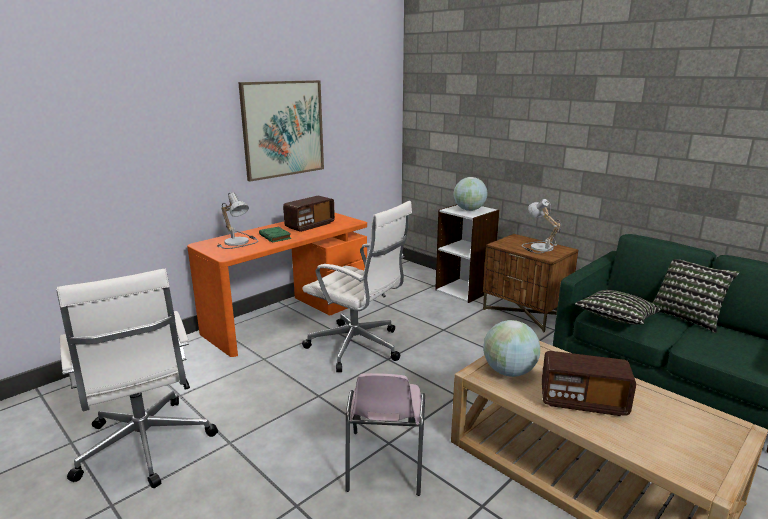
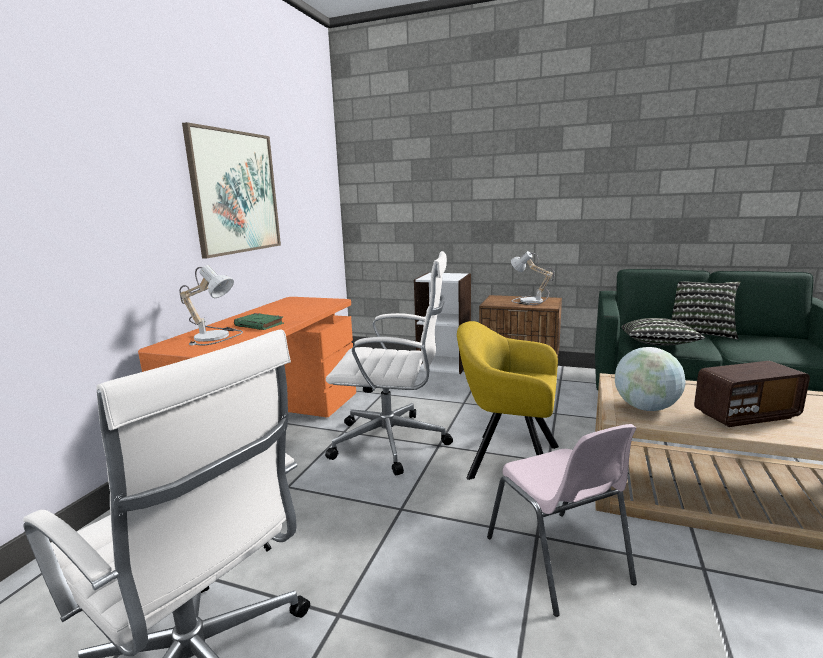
camera: 25 degrees left, 5 degrees down
(310, 225) = (288, 310): radio -> none
(427, 385) = (507, 460): none -> yellow armchair
(469, 210) = (444, 276): globe -> none

